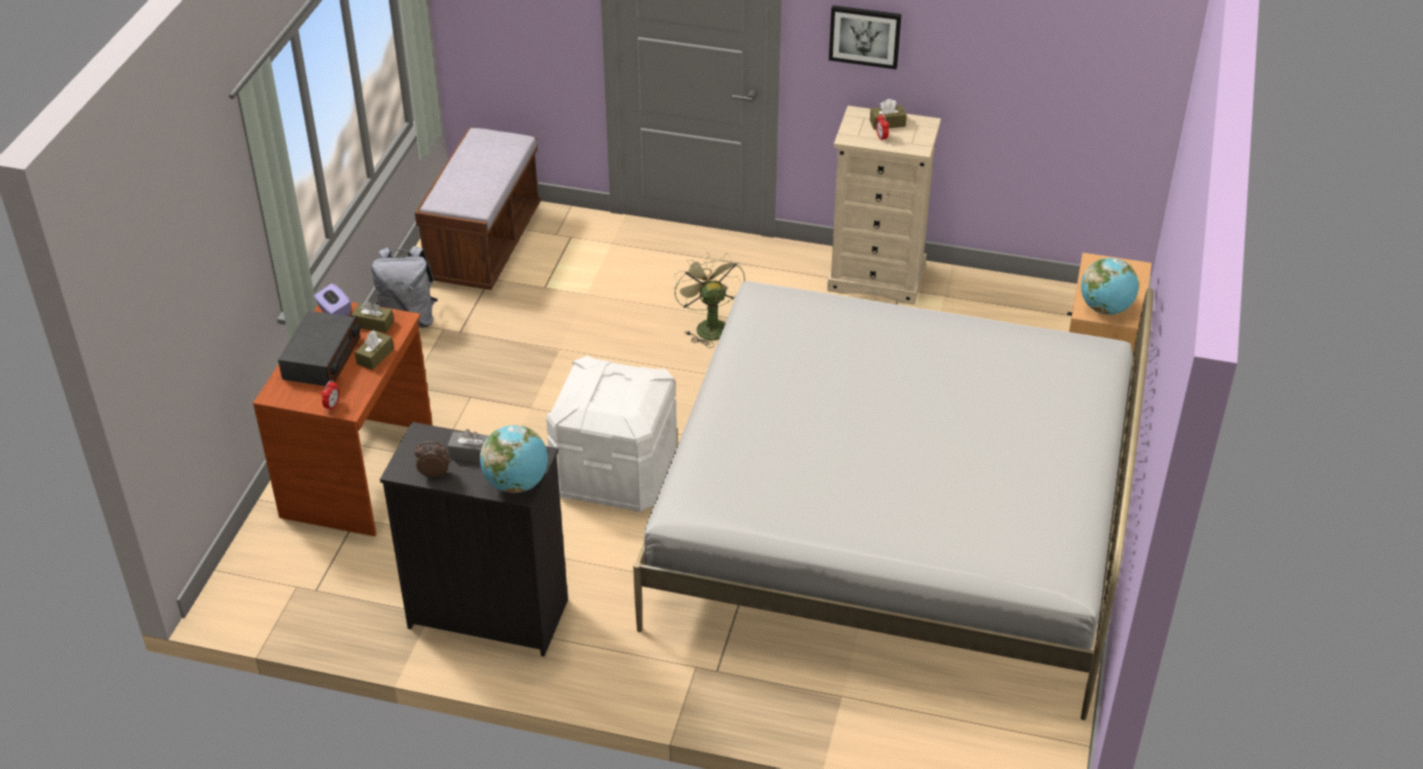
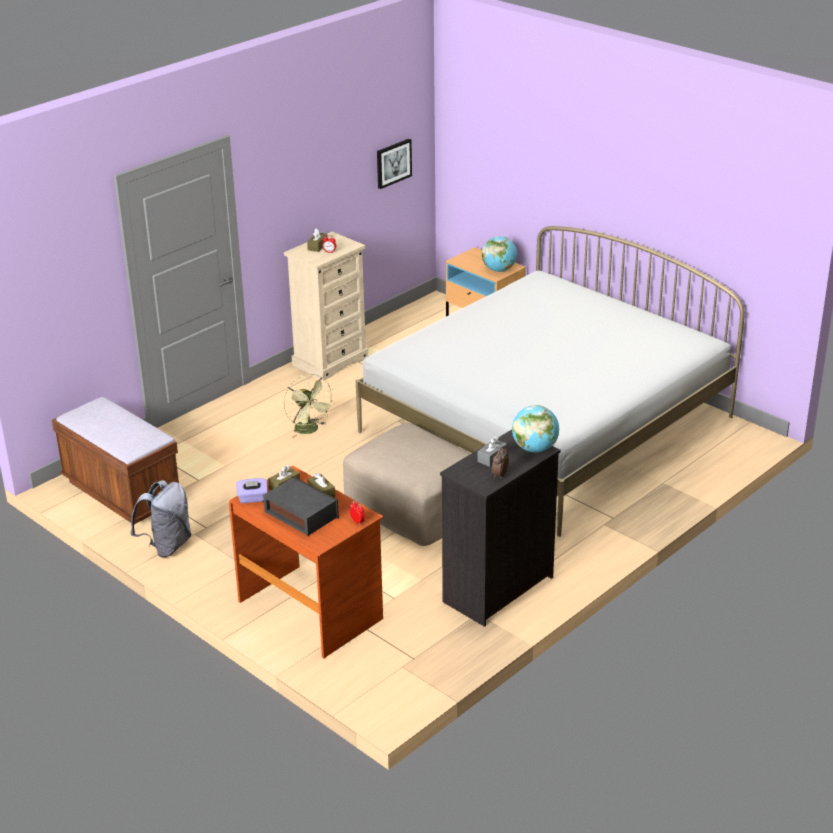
camera: 60 degrees left, 10 degrees down
(615, 475) = (415, 505): white storage box -> beige ottoman
(708, 326) = (310, 430): green fan -> green fan turned 135 degrees counterclockwise
(865, 36) = (282, 198): picture -> picture (393, 163)

